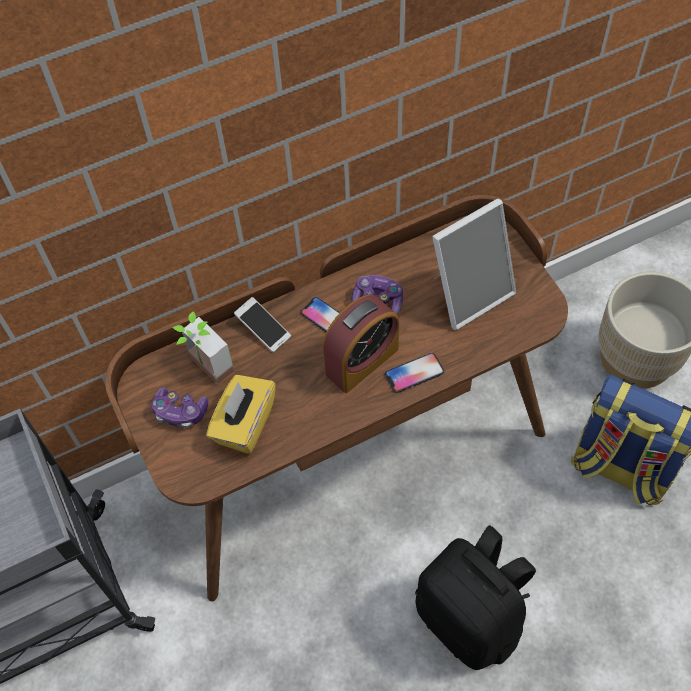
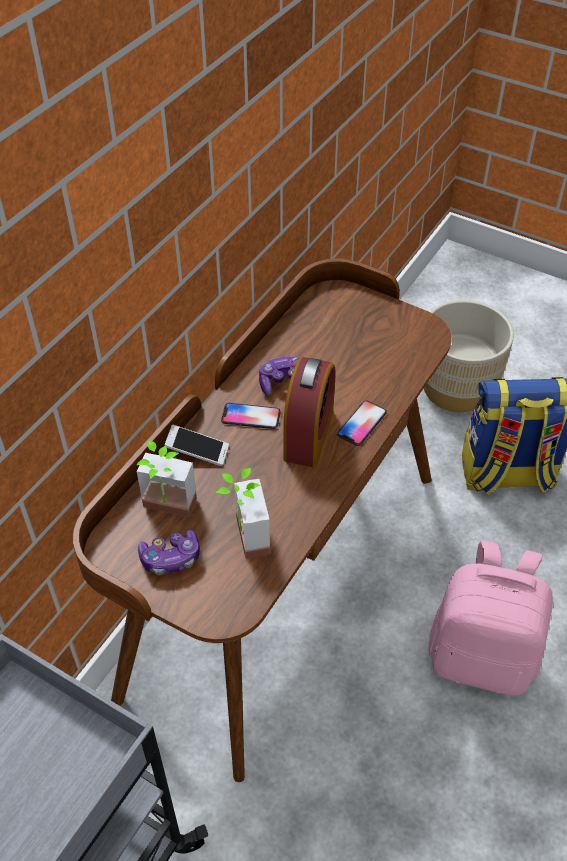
camera: 35 degrees left, 10 degrees down
(244, 424) = (242, 537): yellow tissue box -> potted plant
(468, 293) = (356, 344): picture frame -> none
(471, 618) = (482, 657): black backpack -> pink backpack

